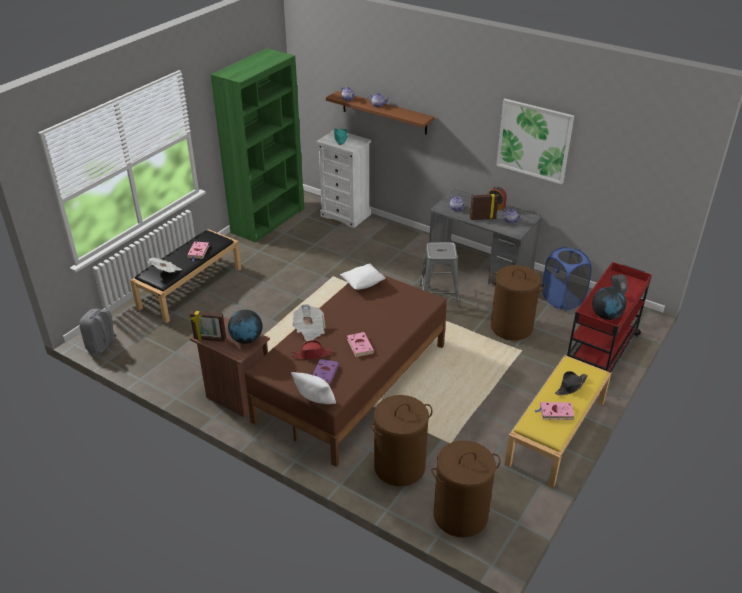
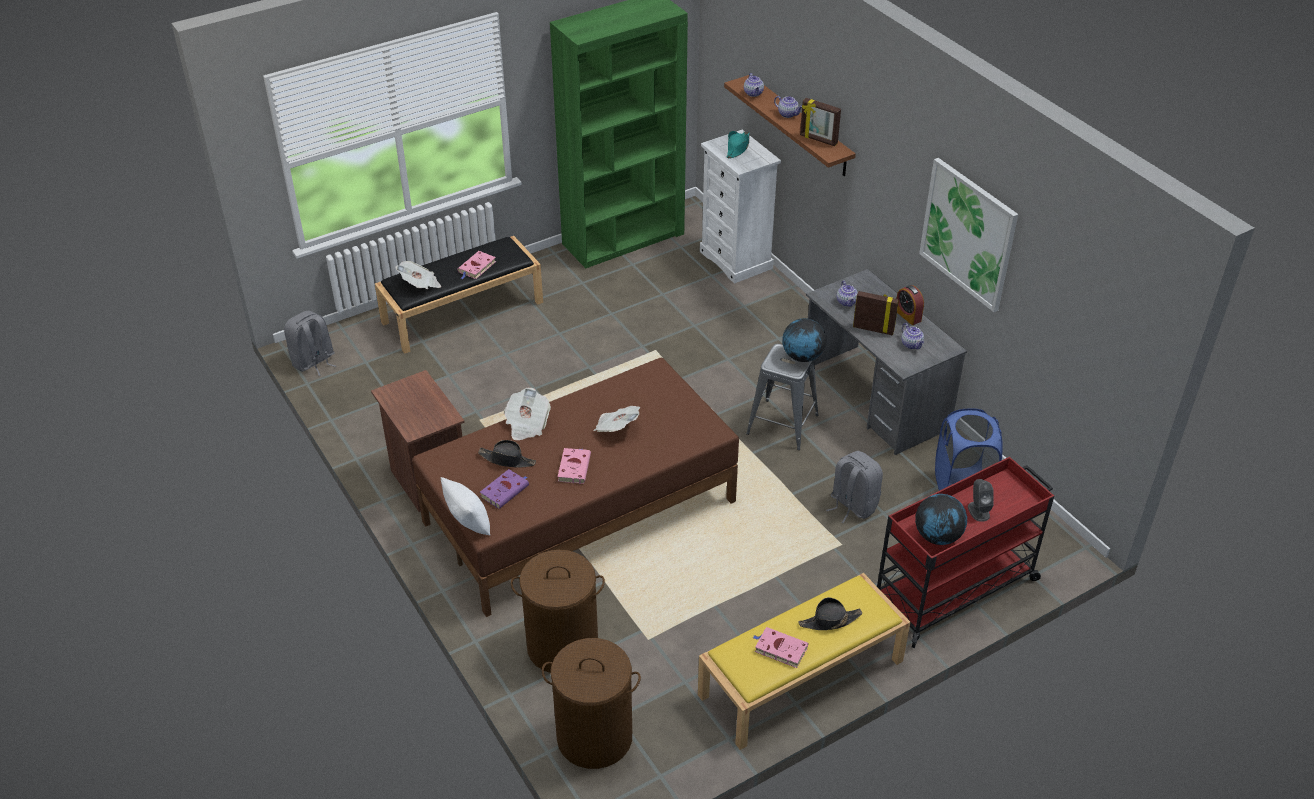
camera: 25 degrees right, 5 degrees up
(210, 339) = (393, 399): picture frame -> picture frame (818, 140)
(246, 339) = (434, 414): globe -> globe (802, 357)
(312, 354) = (507, 460): red hat -> black hat
(363, 283) = (641, 379): white pillow -> none
(369, 315) = (616, 428): none -> newspaper
(511, 327) = (852, 505): brown laundry basket -> grey backpack

